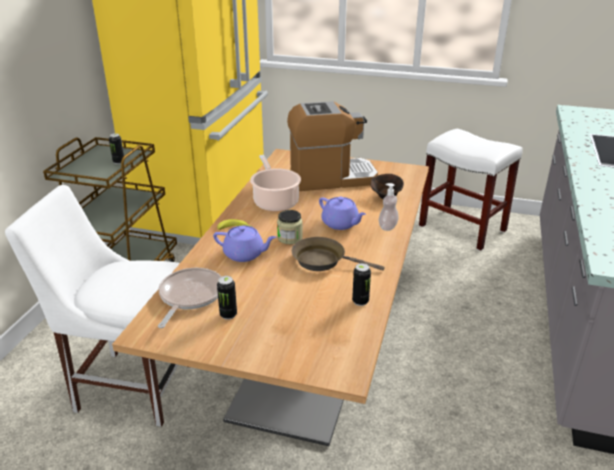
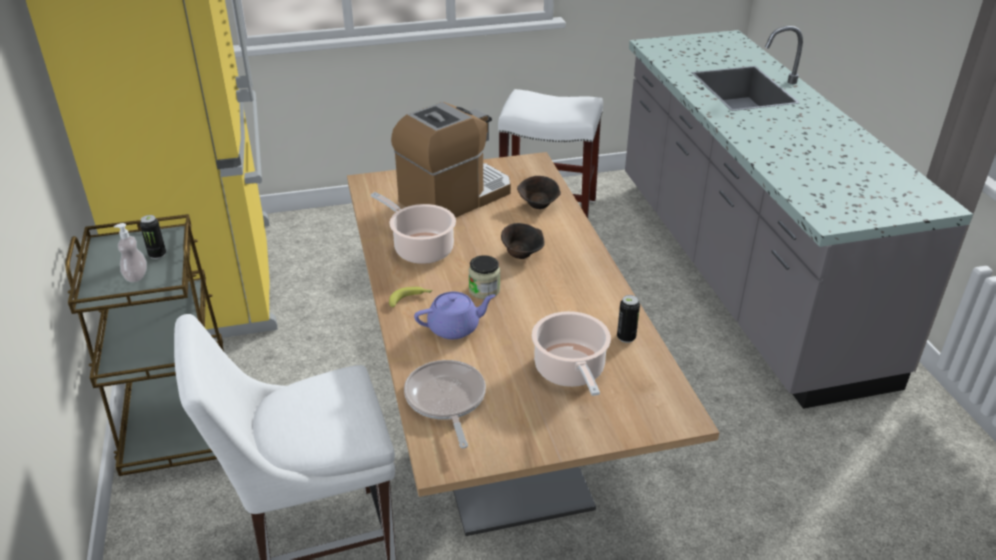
camera: 30 degrees left, 5 degrees up
(228, 315) = (510, 404): can -> none
(293, 309) = (570, 371): none -> cooking pot
(323, 261) = (546, 305): brown frying pan -> none
(341, 224) = (522, 254): purple teapot -> brown bowl
(387, 227) = (574, 242): soap dispenser -> soap dispenser (136, 276)

